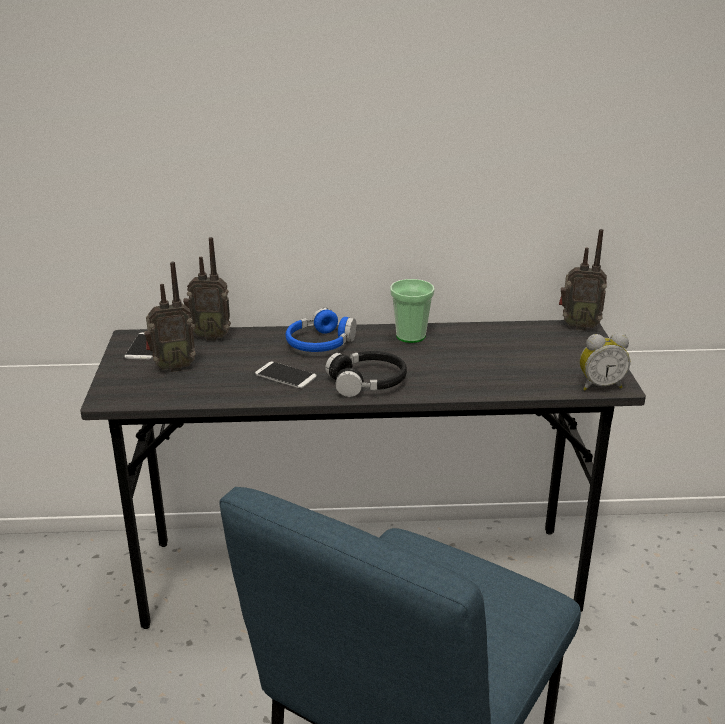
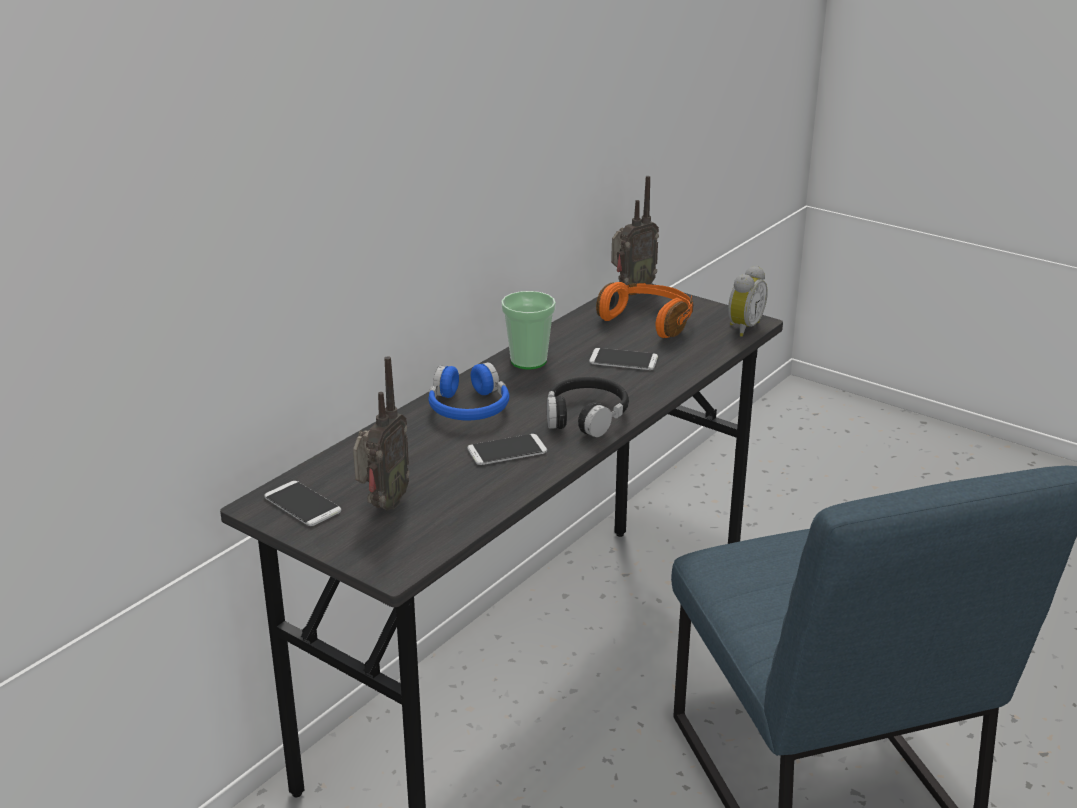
camera: 50 degrees left, 0 degrees up
(210, 336) = (346, 458): radio -> none
(468, 364) = (623, 360): none -> phone
(542, 350) = (649, 321): none -> orange headphones

